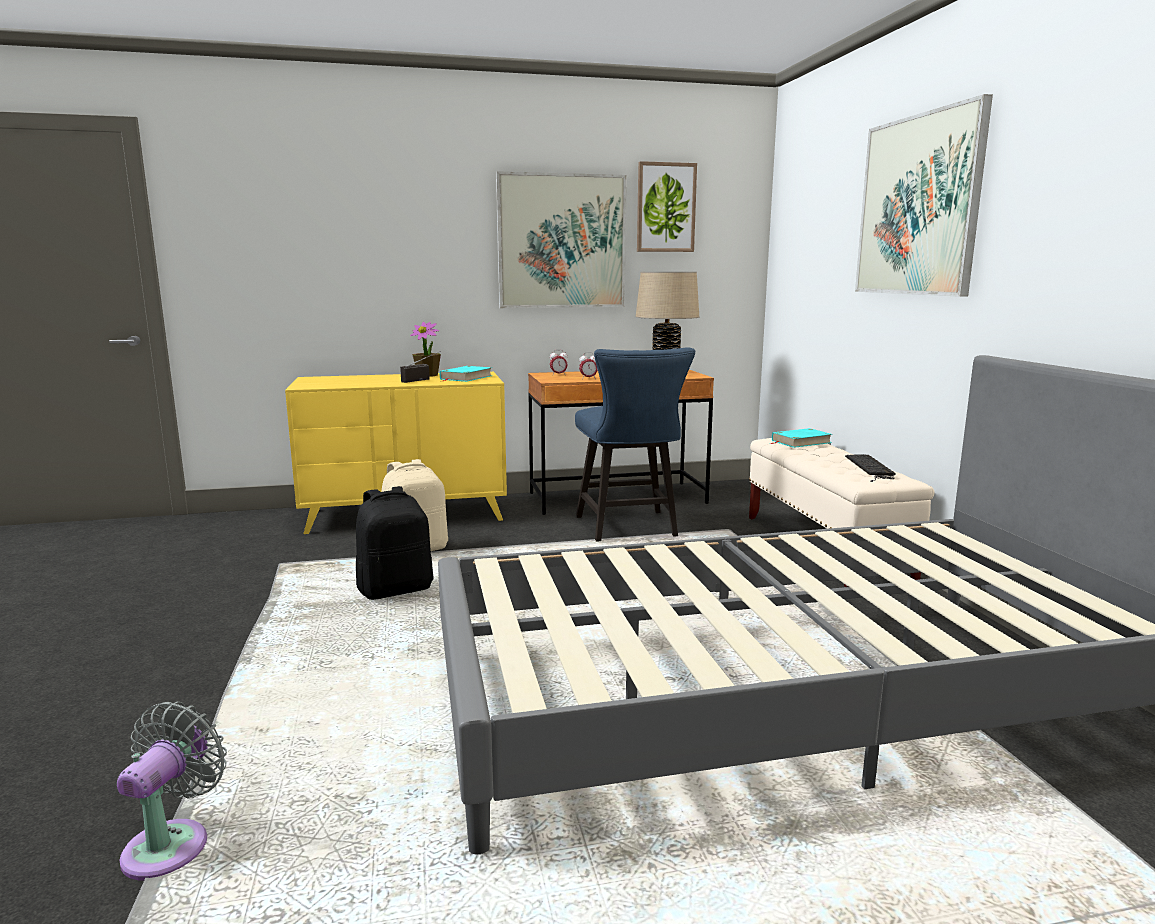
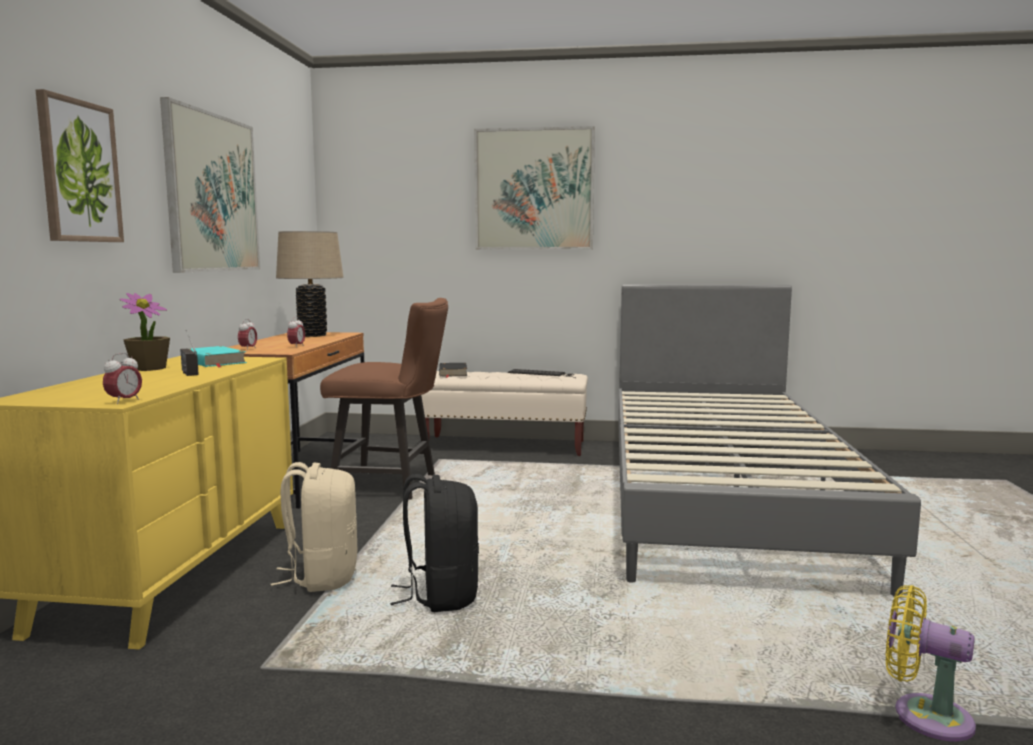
camera: 70 degrees left, 5 degrees down
(172, 843) = (924, 715): grey fan -> yellow fan
(305, 387) = (124, 401): none -> alarm clock
(629, 529) = (392, 485): blue chair -> brown chair
(665, 207) = (269, 166): picture -> picture (79, 171)
(800, 442) = (452, 373): turquoise book -> black book

